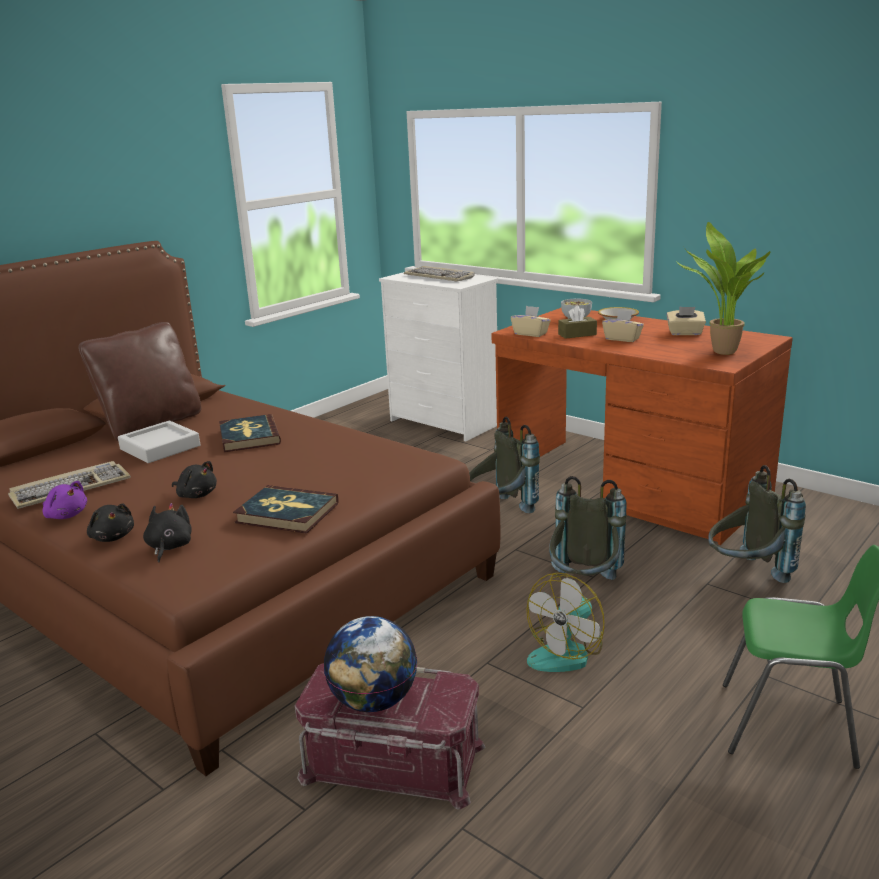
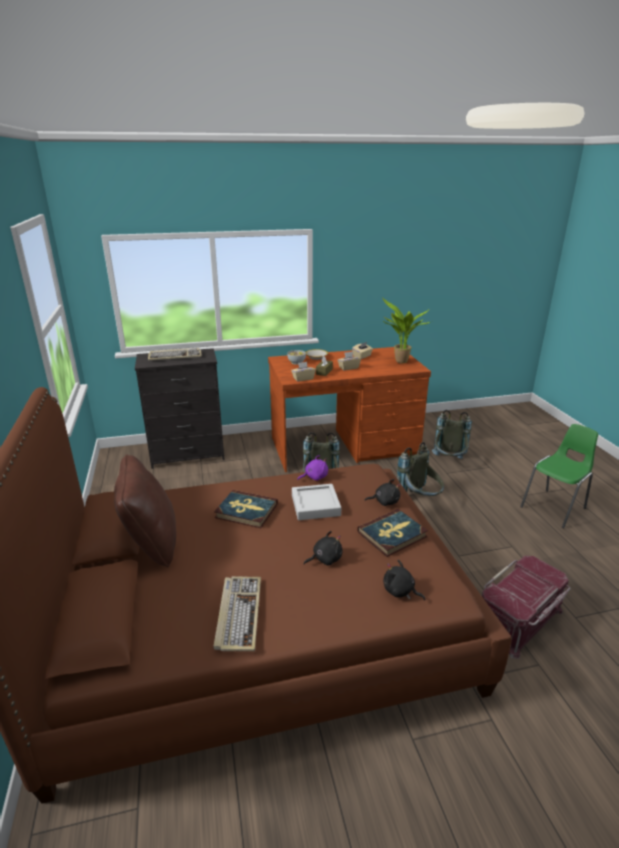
camera: 55 degrees left, 5 degrees up
(66, 515) = (289, 628): purple plush toy -> purple plush toy (314, 477)
(113, 537) = (355, 613): black plush toy -> black plush toy (384, 501)
(160, 447) = (211, 551): grey tray -> grey tray (315, 505)
(373, 701) = (529, 592): globe -> none
(444, 423) = (188, 455): white dresser -> black dresser
(566, 652) = (468, 530): fan -> none

